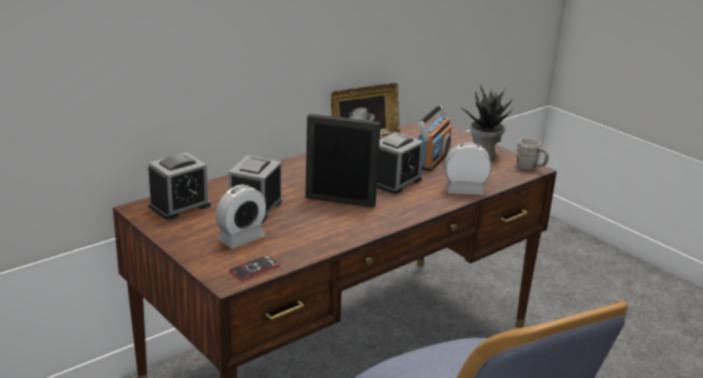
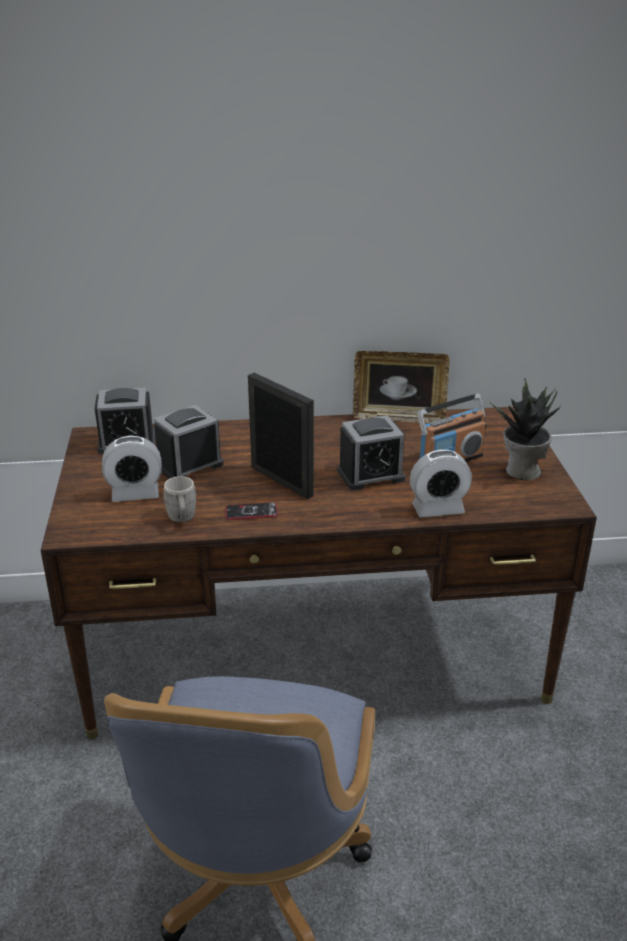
camera: 35 degrees right, 5 degrees up
(254, 268) = (107, 529): phone -> phone (251, 512)
(464, 190) = (438, 509): alarm clock -> alarm clock turned 135 degrees clockwise
(530, 168) = (563, 503): grey mug -> grey mug (182, 519)

